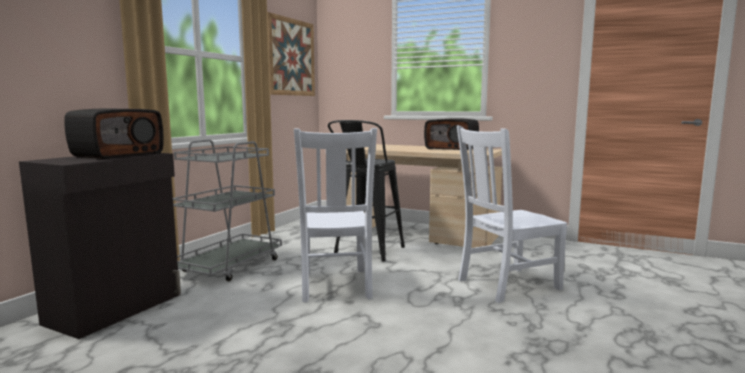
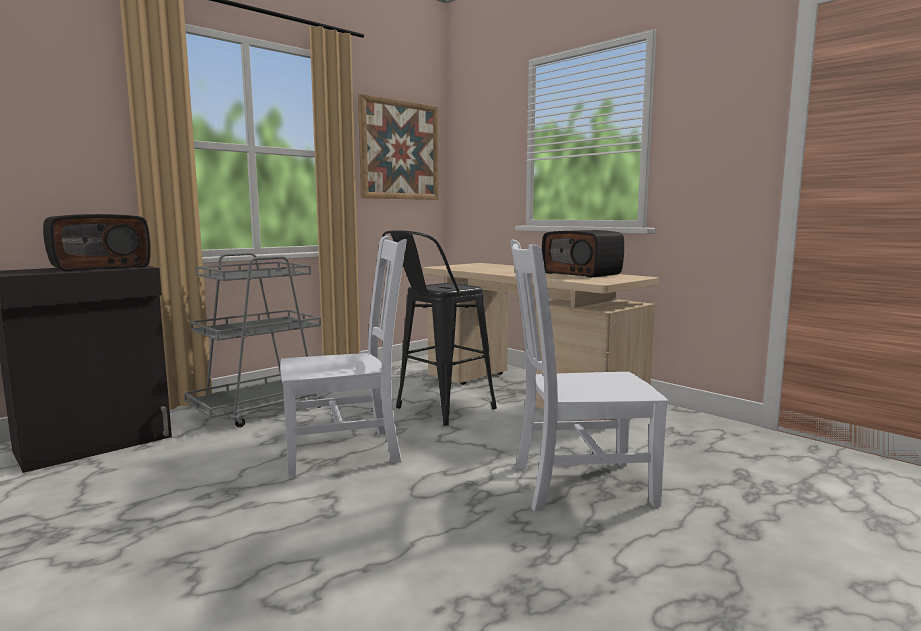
camera: 20 degrees right, 0 degrees up
(335, 286) = (346, 451): white chair -> white chair turned 120 degrees counterclockwise

